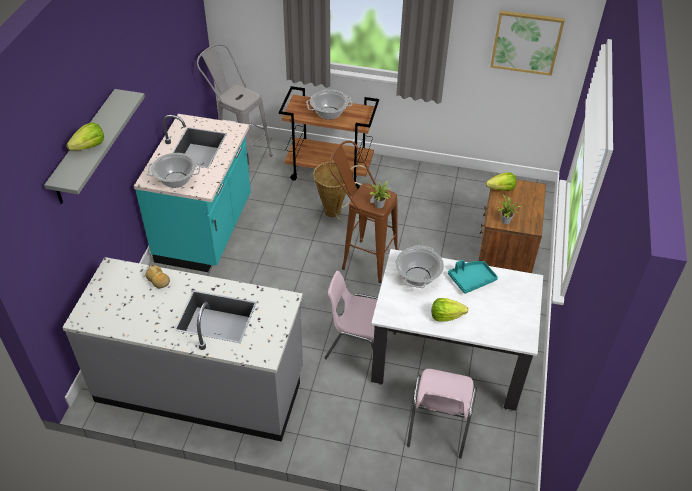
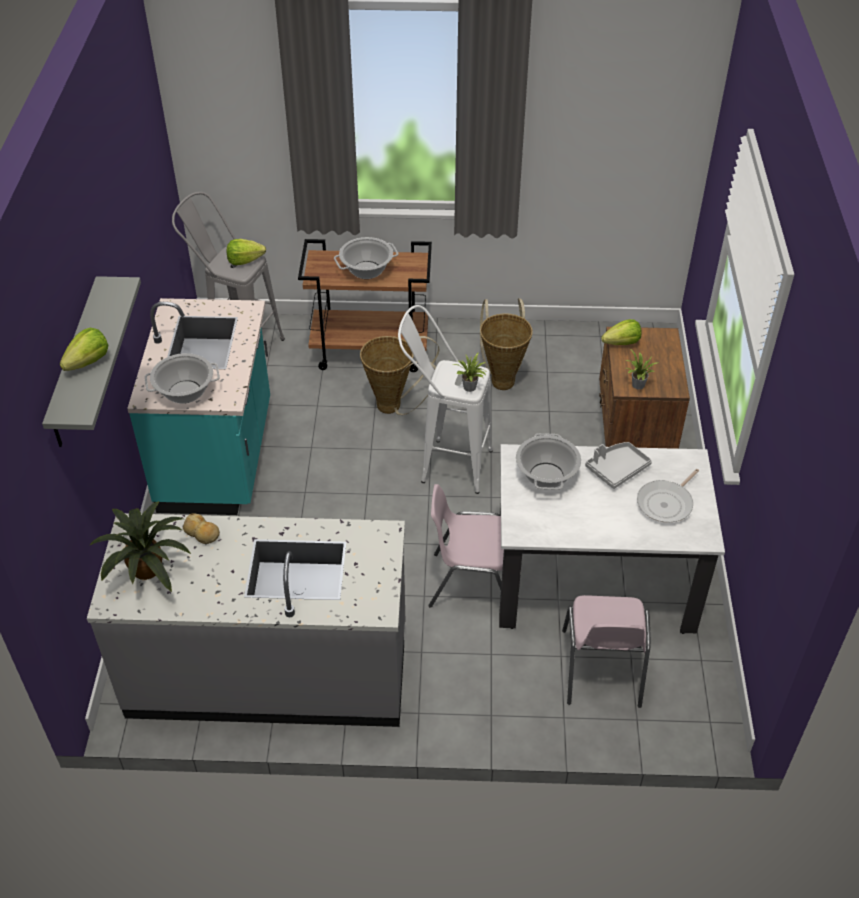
camera: 10 degrees left, 0 degrees up
(114, 300) = (149, 569): none -> potted plant
(361, 258) = (444, 464): brown stool -> white stool
(418, 203) = (502, 378): none -> basket
(446, 316) = (596, 522): lettuce -> lettuce (245, 260)
(471, 279) = (617, 469): turquoise tray -> grey tray
(502, 310) = (666, 503): none -> frying pan
(526, 42) = (625, 142): picture -> none

